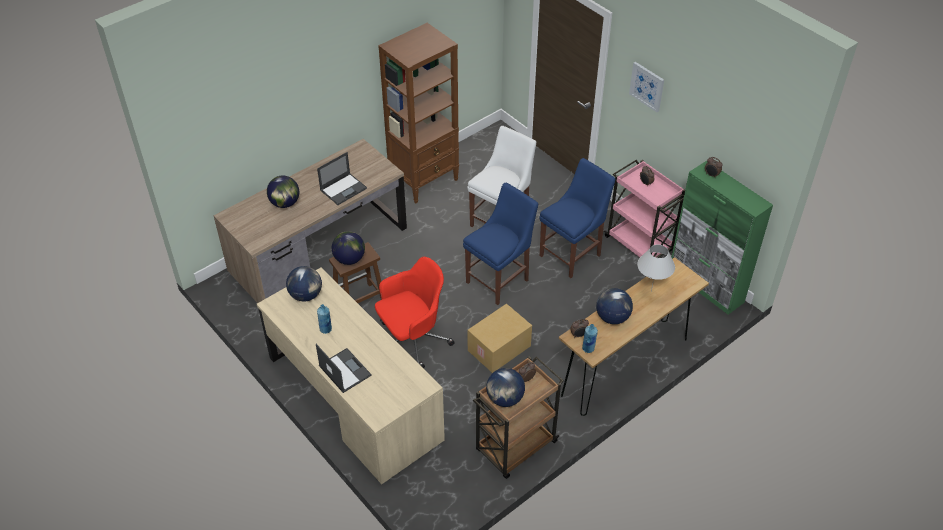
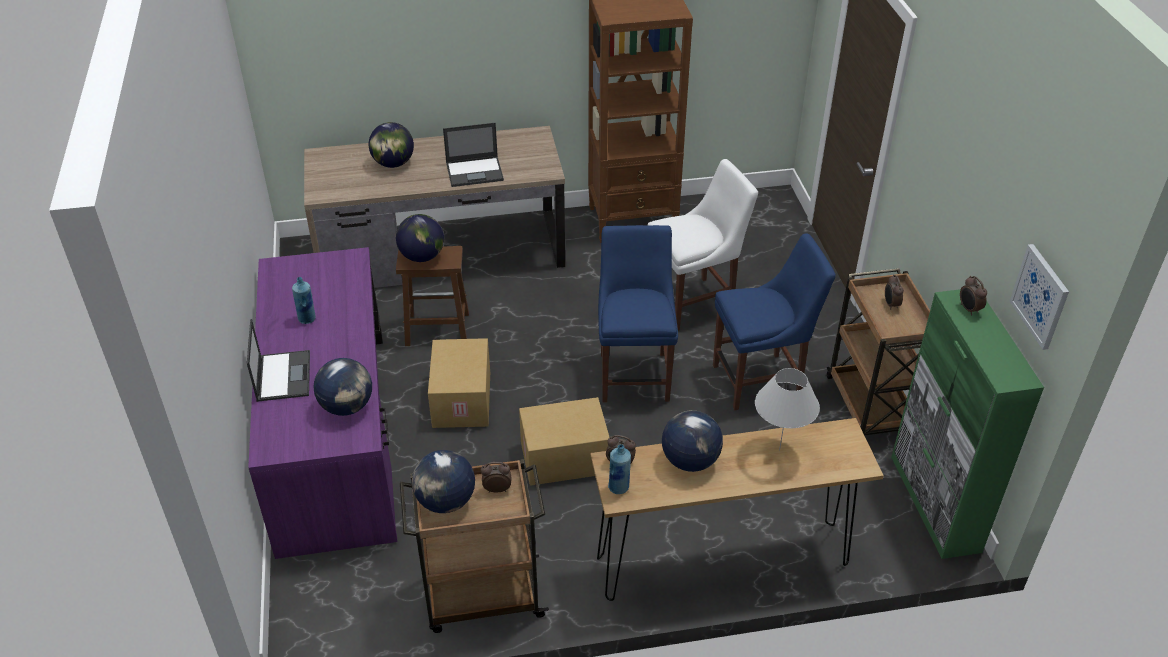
camera: 30 degrees right, 5 degrees down
(306, 295) = (321, 271): globe -> globe (347, 407)
(354, 398) = (334, 438): beige desk -> purple desk
(412, 340) = (463, 400): red office chair -> cardboard box
(499, 280) = (634, 373): blue chair -> blue chair turned 75 degrees counterclockwise
(640, 245) = (871, 406): pink cart -> brown cart
(647, 86) = (933, 147): picture -> picture (1040, 296)

